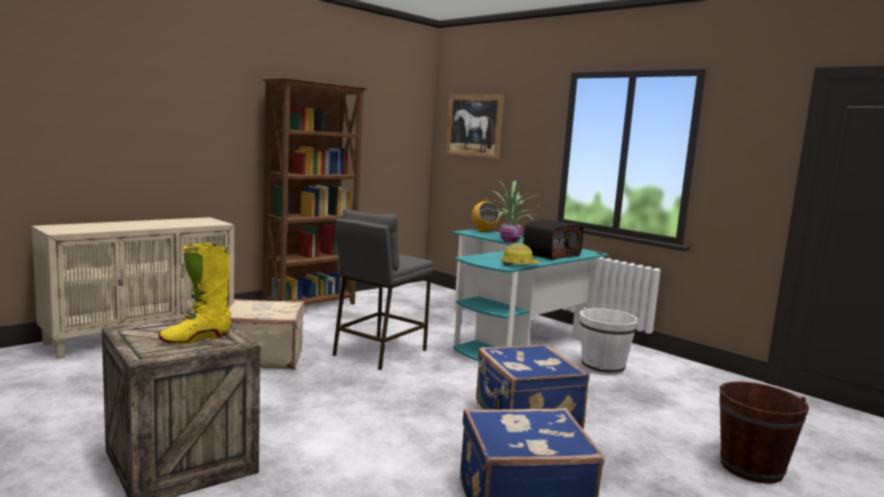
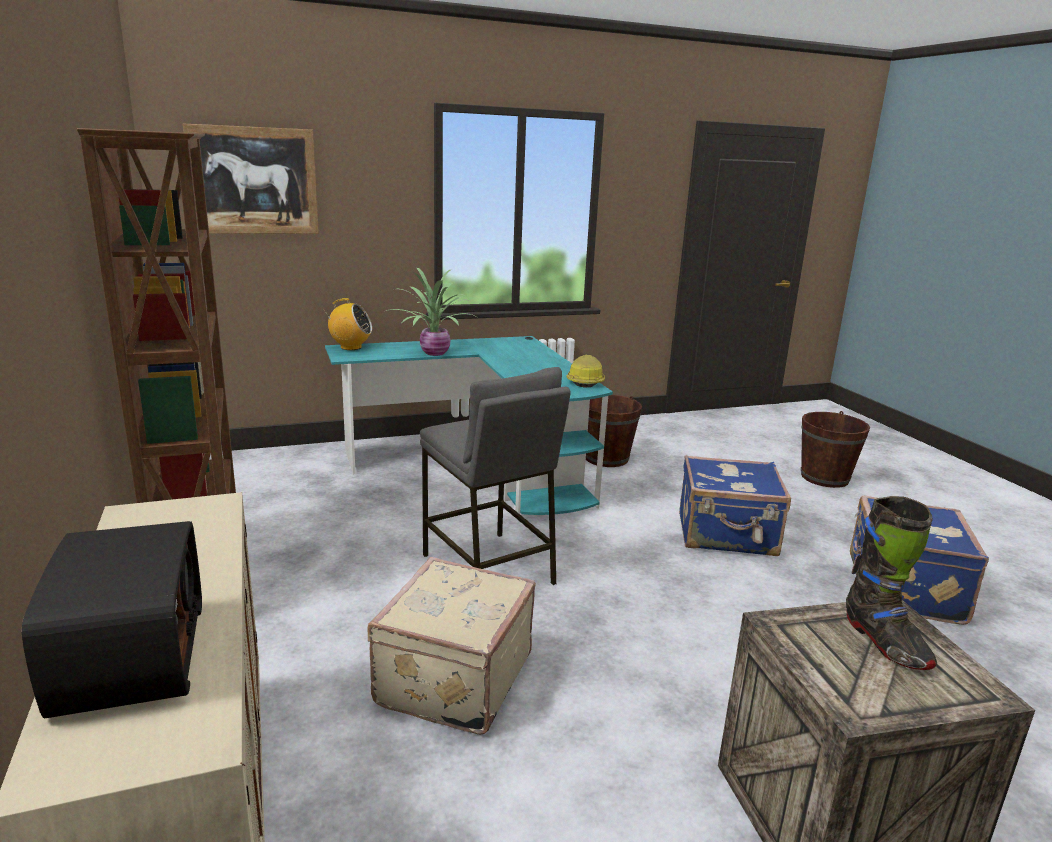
camera: 65 degrees left, 10 degrees up
(195, 338) = (884, 643): yellow boot -> black boot
(551, 254) = (530, 356): radio -> radio (128, 657)
(602, 367) = (606, 458): white bucket -> brown bucket

